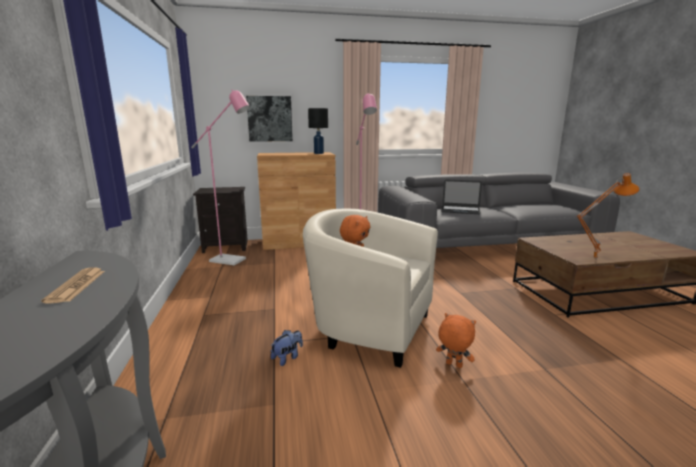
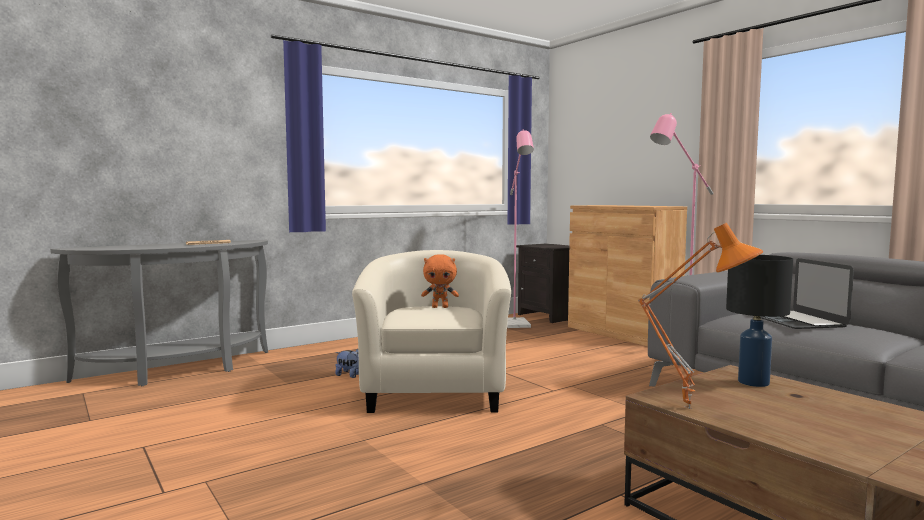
camera: 65 degrees right, 10 degrees down
(270, 119) = (619, 161): picture -> none
(319, 153) = (649, 206): black table lamp -> black table lamp (754, 382)
(453, 365) = (389, 434): orange plush toy -> none

